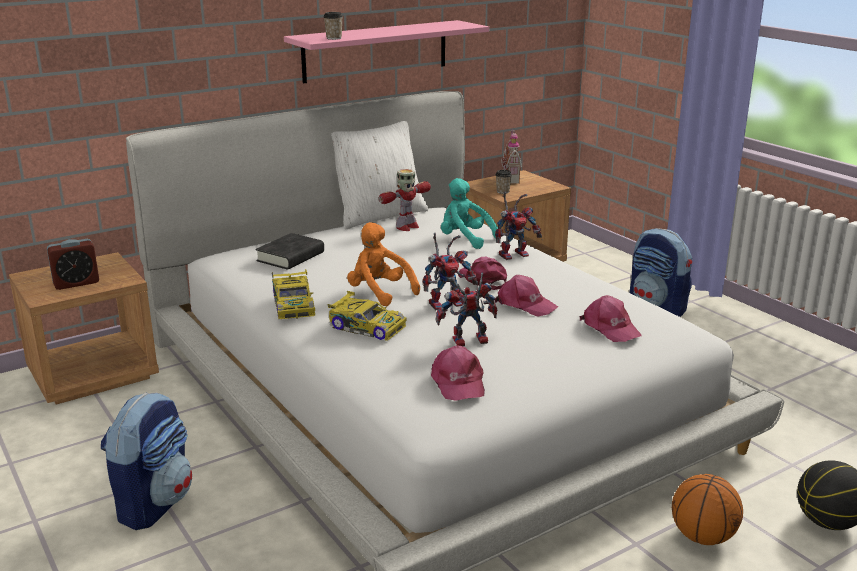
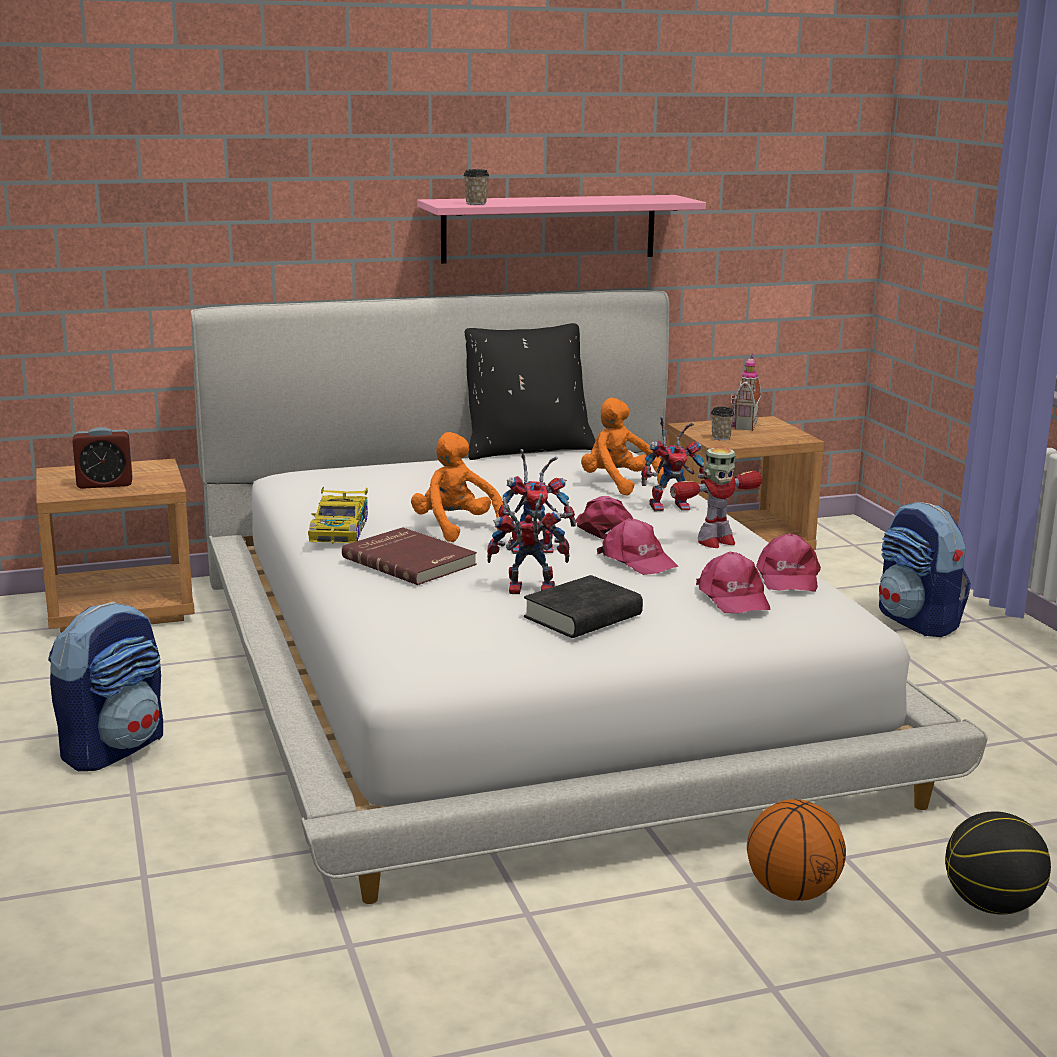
camera: 15 degrees right, 5 degrees down
(290, 257) = (375, 481): black book -> black book (583, 616)
(366, 326) = (411, 560): toy car -> red book
(379, 215) = (526, 449): white pillow -> black pillow
(406, 227) = (550, 464): toy robot -> toy robot (715, 542)
(457, 382) = (479, 629): pink cap -> pink cap (787, 577)
(465, 239) = (618, 484): turquoise plush toy -> orange plush toy

